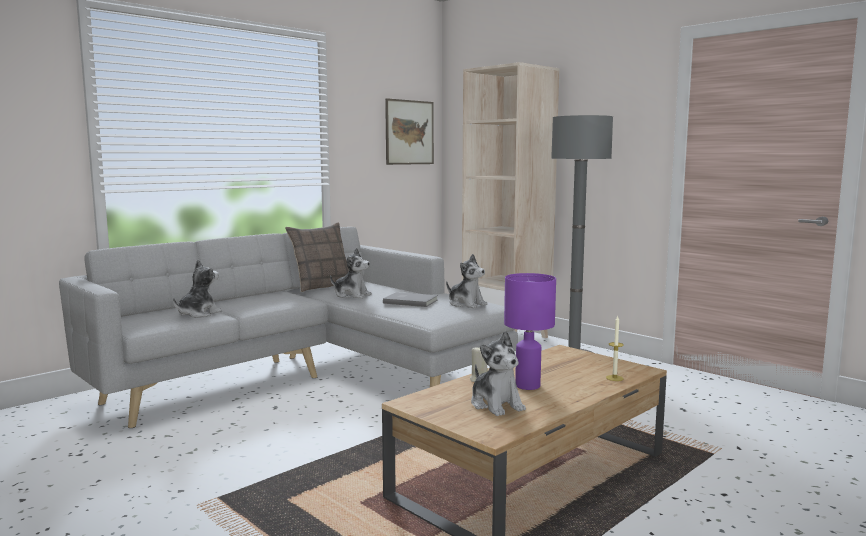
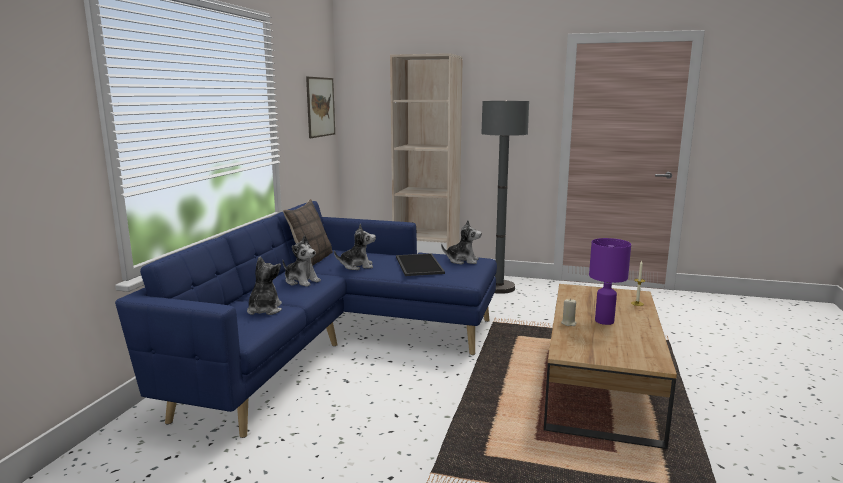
camera: 30 degrees left, 5 degrees up
(315, 378) = (336, 345): grey sofa -> blue sofa
(410, 301) = (418, 265): grey book -> tray
(496, 404) = (615, 340): plush toy -> plush toy (301, 281)

